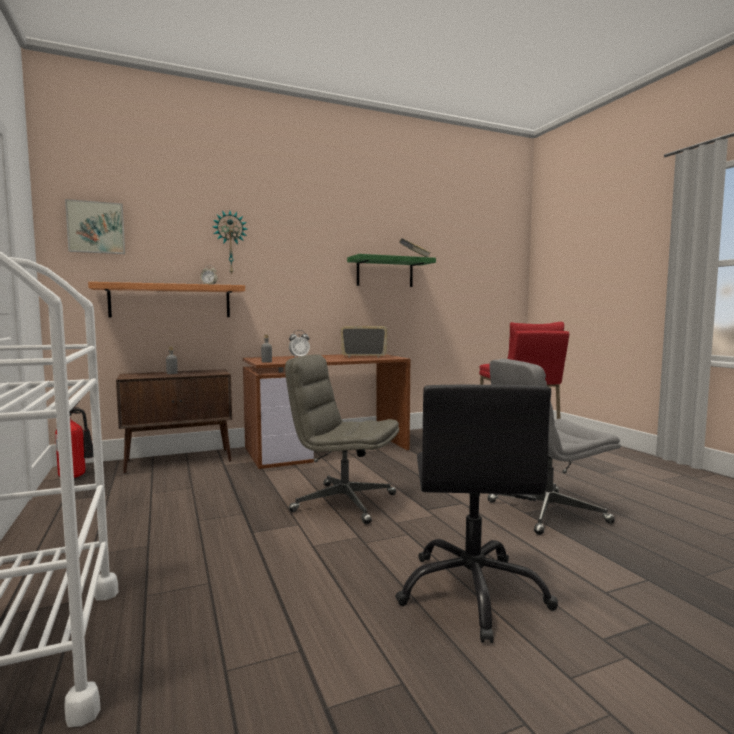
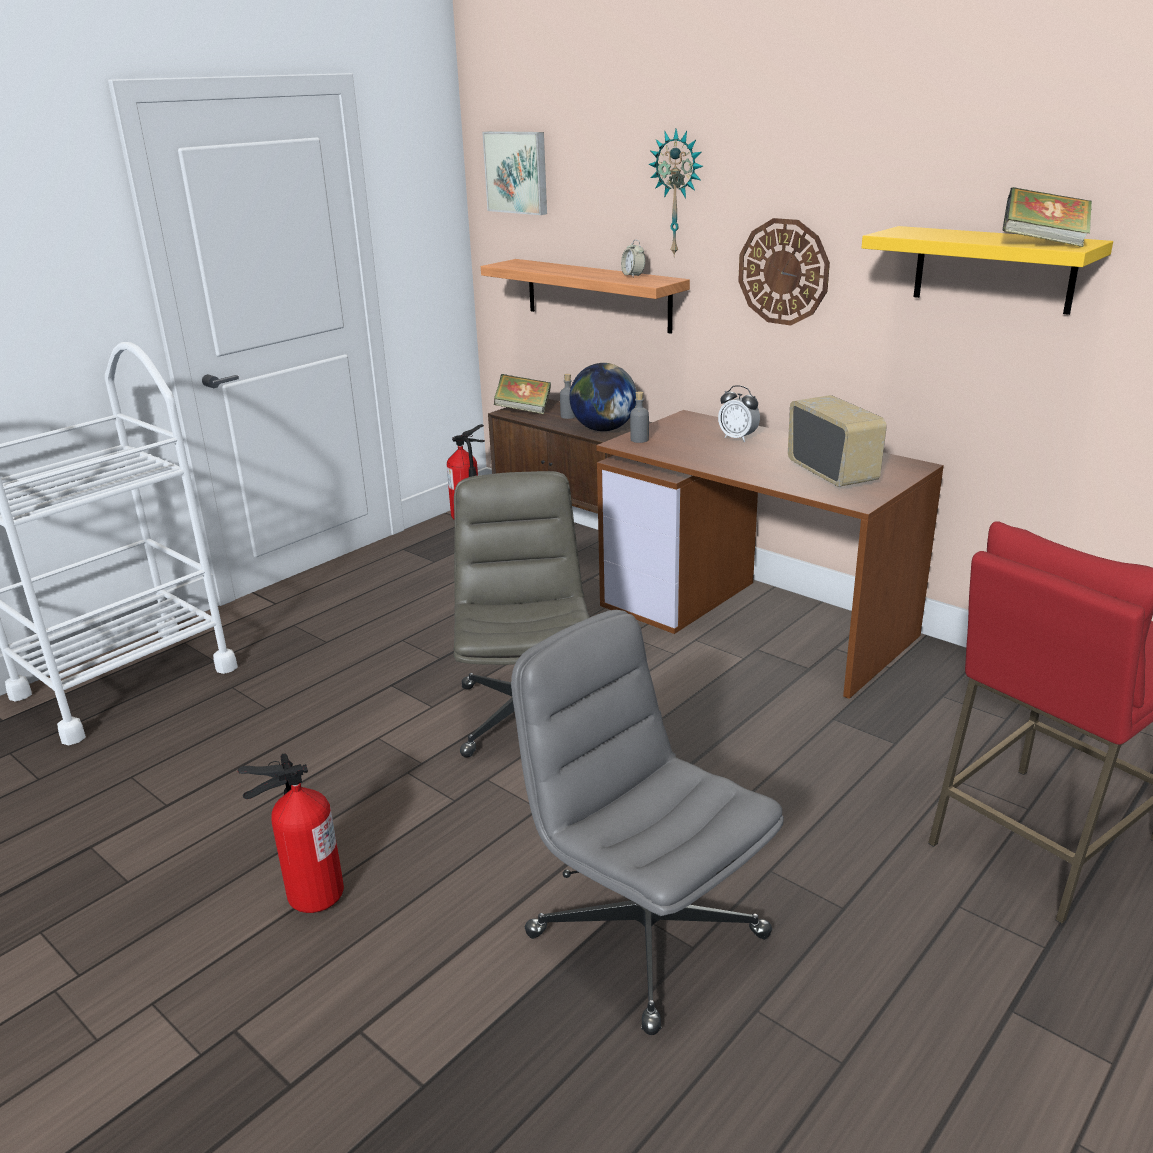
camera: 65 degrees right, 20 degrees up
(135, 376) = (523, 410): none -> book
(210, 372) = (603, 429): none -> globe
(295, 279) = (783, 272): none -> wall clock
(385, 272) = (993, 269): green shelf -> yellow shelf
(473, 592) = (311, 895): black office chair -> fire extinguisher

